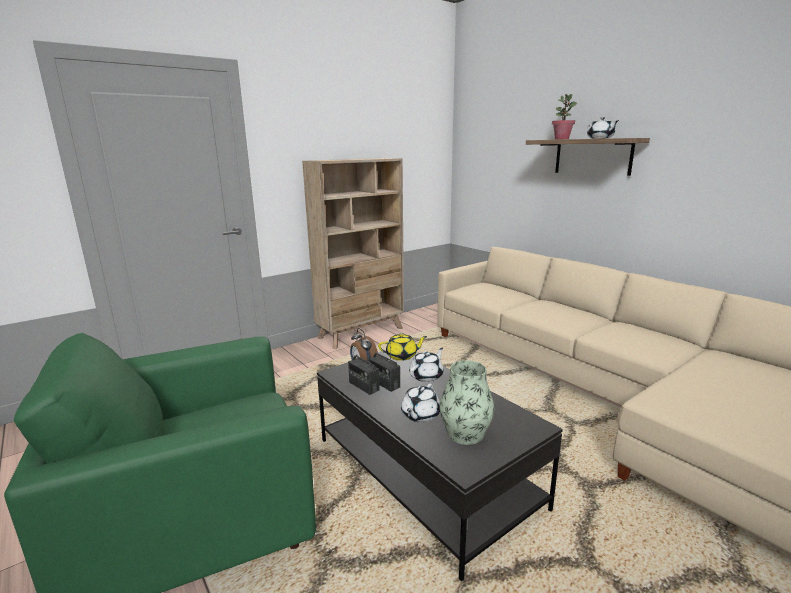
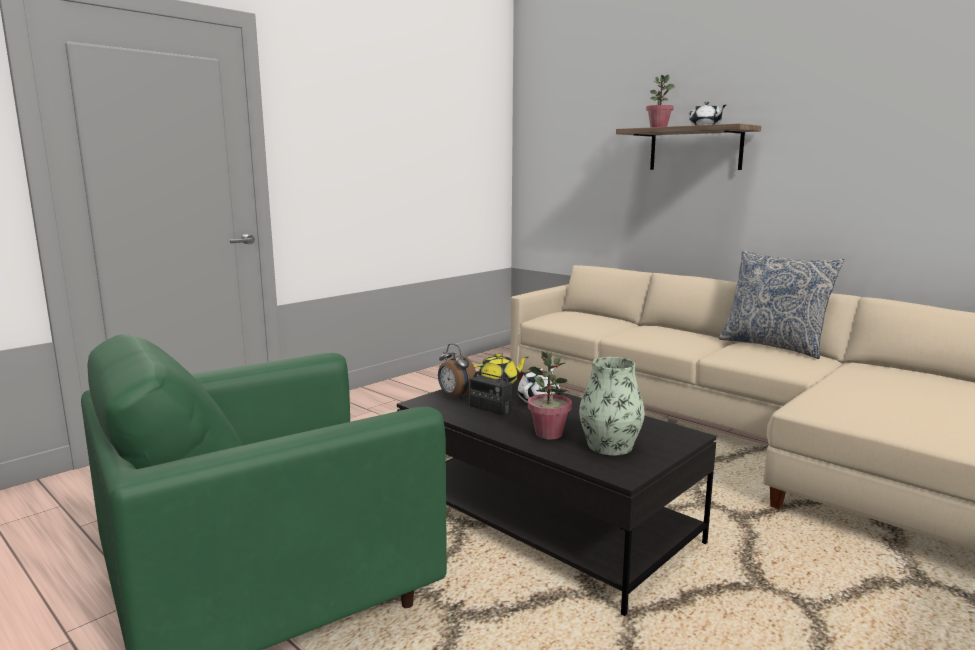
camera: 10 degrees left, 5 degrees down
(361, 333) = (407, 384): beige bookcase -> none
(363, 386) = (465, 413): radio -> none
(420, 415) = (548, 434): white teapot -> potted plant
(644, 328) = (773, 346): none -> pillow

